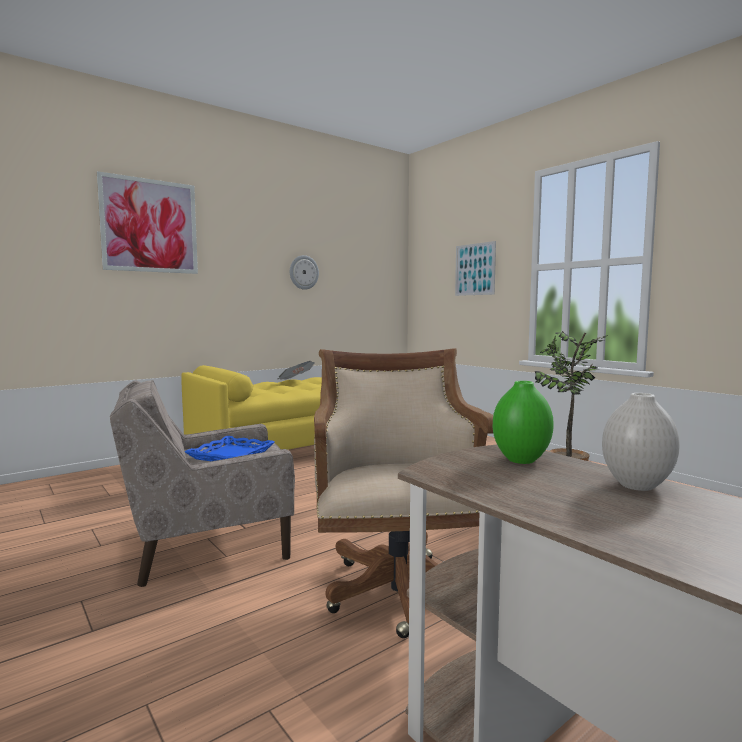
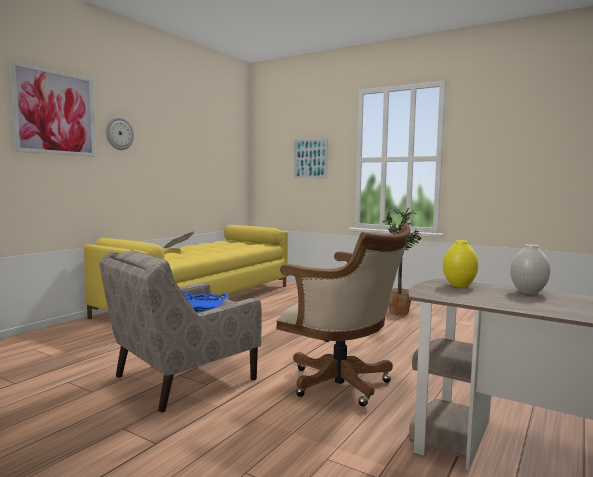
camera: 20 degrees left, 0 degrees up
(303, 272) = (176, 157): wall clock -> wall clock (119, 133)
(396, 587) = (343, 384): office chair -> office chair turned 150 degrees clockwise
(520, 460) = (458, 285): green vase -> yellow vase

